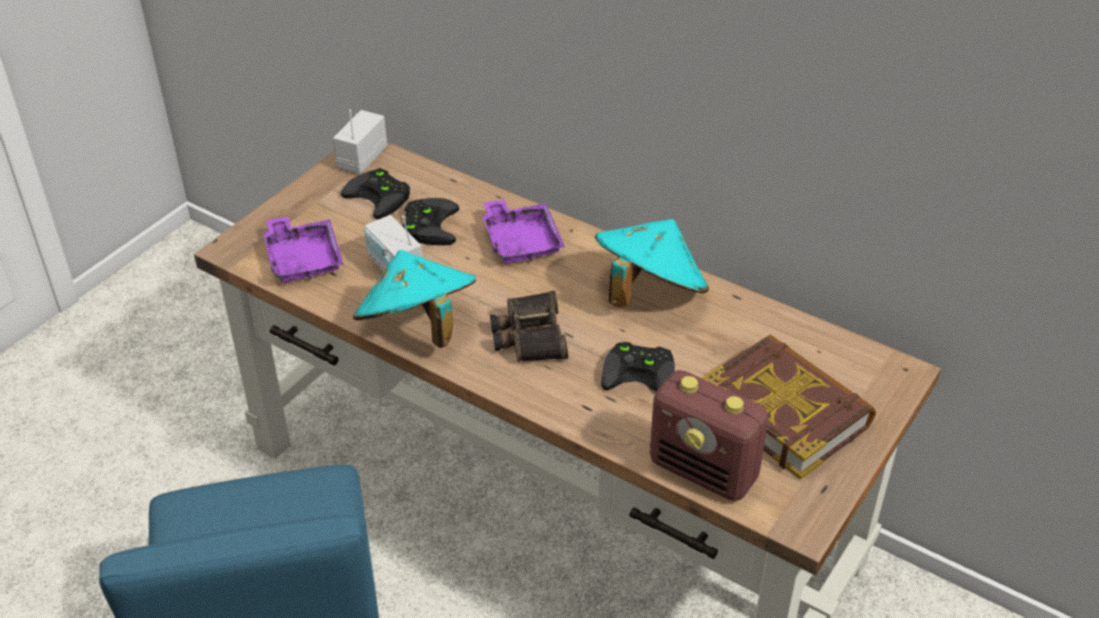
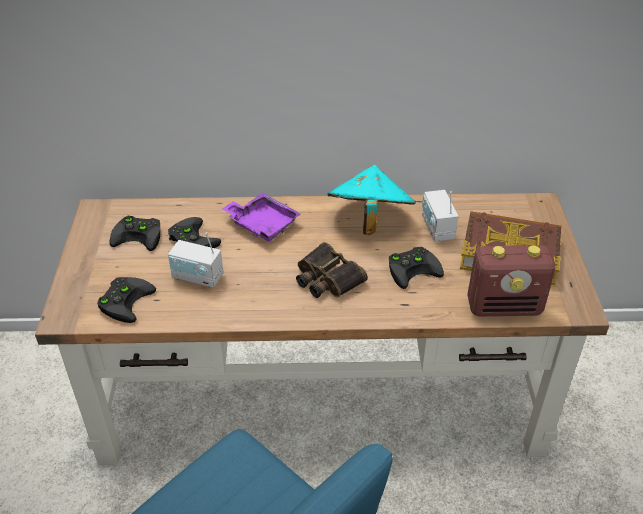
camera: 35 degrees left, 0 degrees up
(303, 259) = (125, 300): purple tray -> black game controller
(361, 159) = (100, 216): radio -> radio (437, 228)
(417, 328) = (252, 307): turquoise hat -> none

